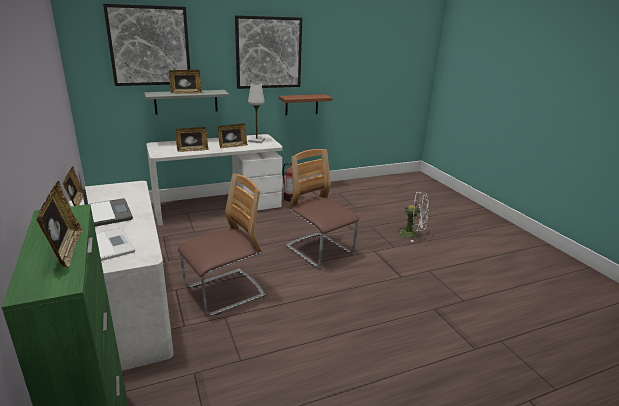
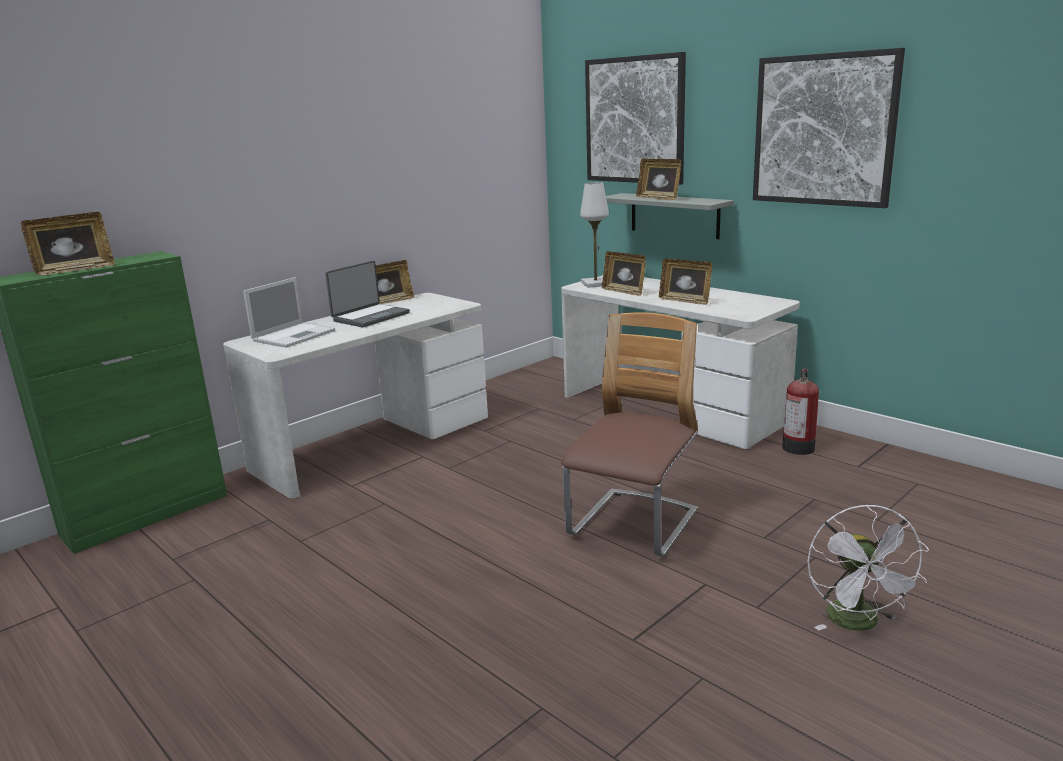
camera: 70 degrees right, 5 degrees down
(224, 292) = (438, 486): chair -> none
(256, 140) = (744, 304): white table lamp -> white table lamp (595, 284)
(301, 104) = (891, 251): brown shelf -> none

